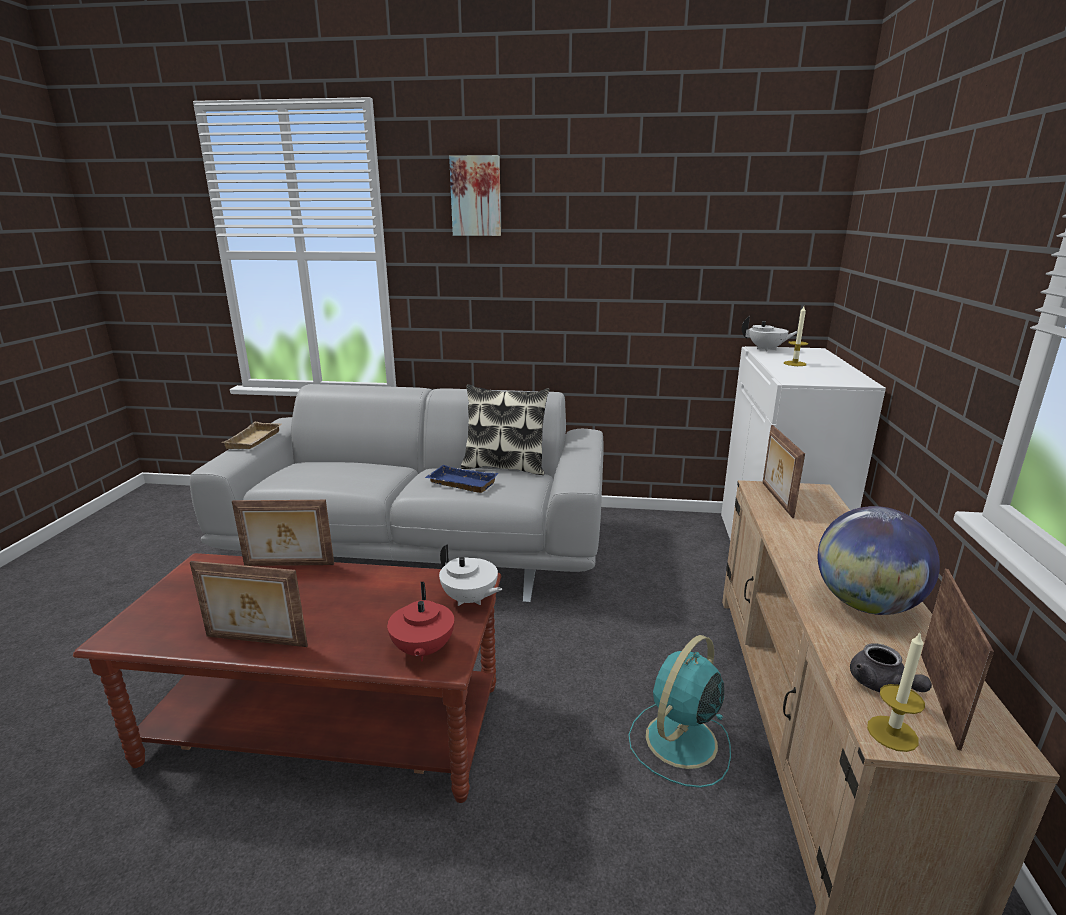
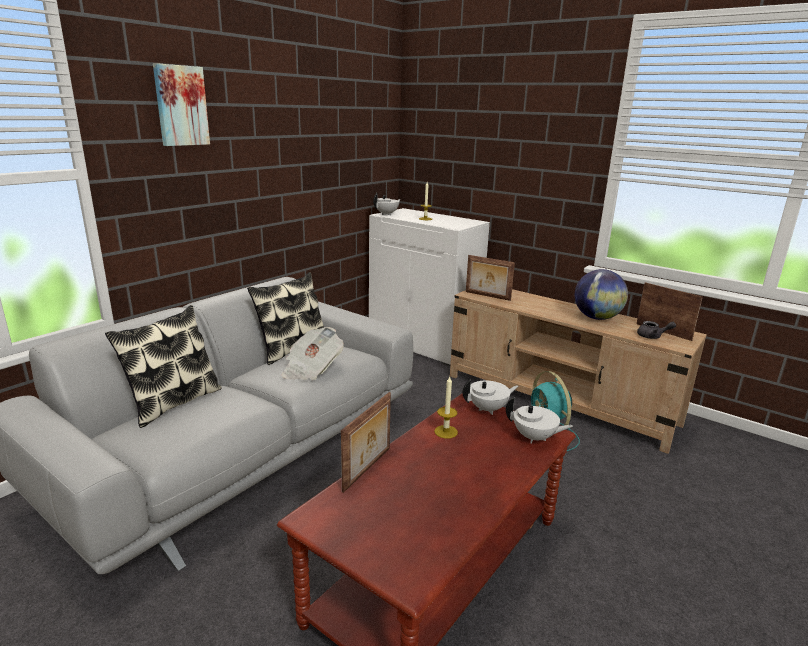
camera: 60 degrees left, 0 degrees up
(255, 440) = (51, 432): beige tray -> none
(255, 642) = (478, 501): picture frame -> none
(354, 462) = (173, 403): none -> pillow
(422, 650) = (534, 438): red teapot -> white teapot
(460, 484) = (311, 369): blue tray -> newspaper
(892, 733) = (680, 346): candle -> candle (446, 432)

